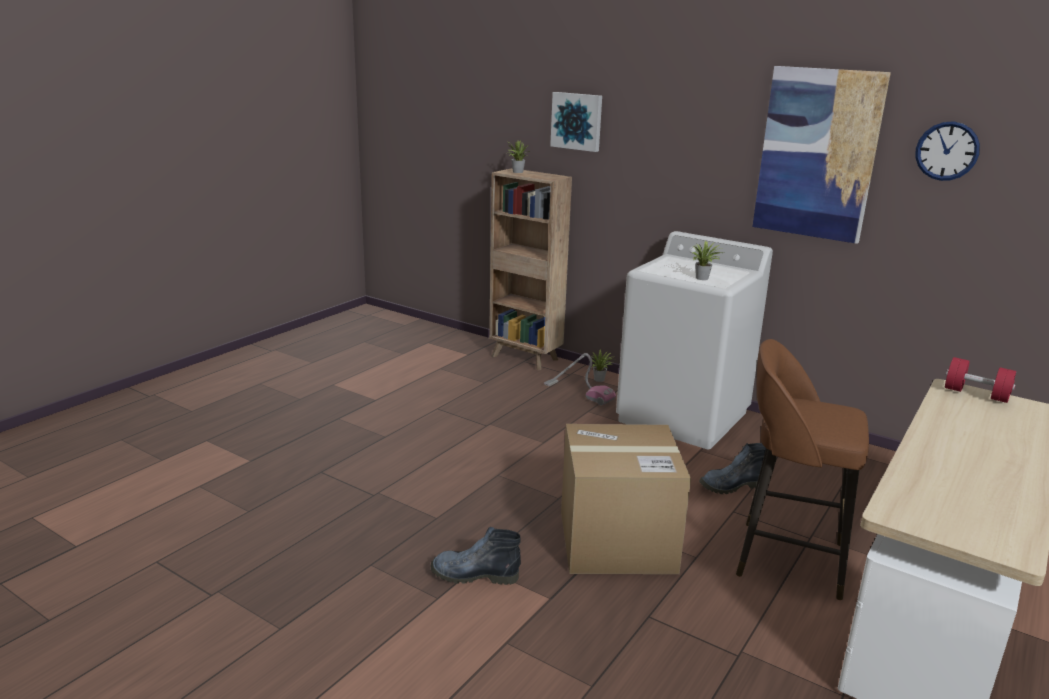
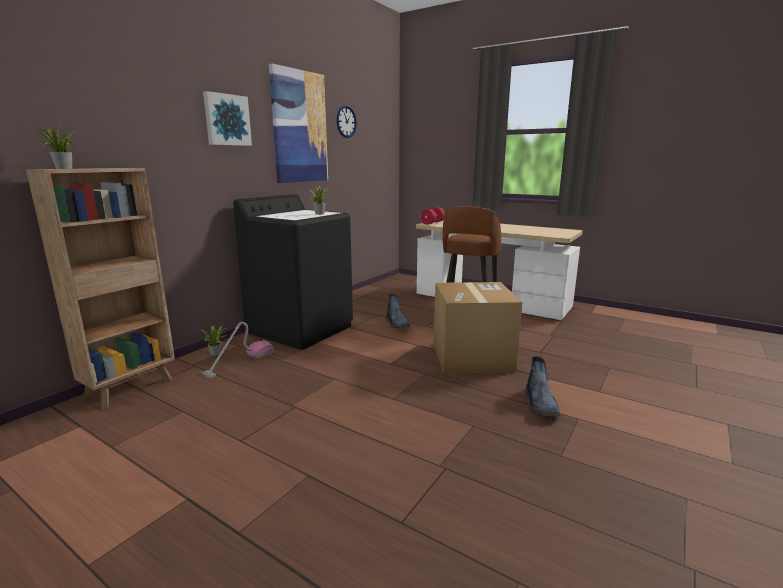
camera: 90 degrees left, 5 degrees down
(577, 121) = (107, 104): picture -> picture (226, 120)
(683, 417) = (301, 329): white washing machine -> black washing machine

